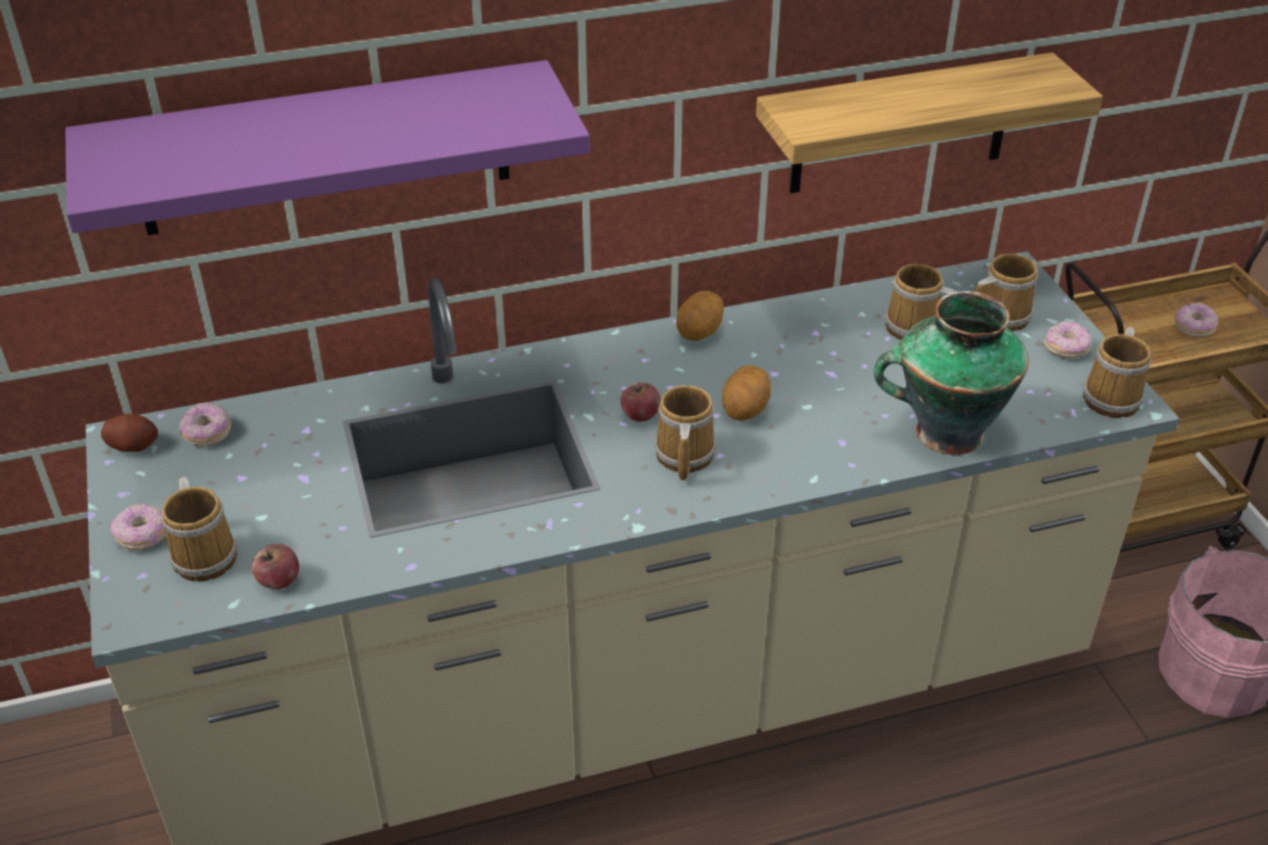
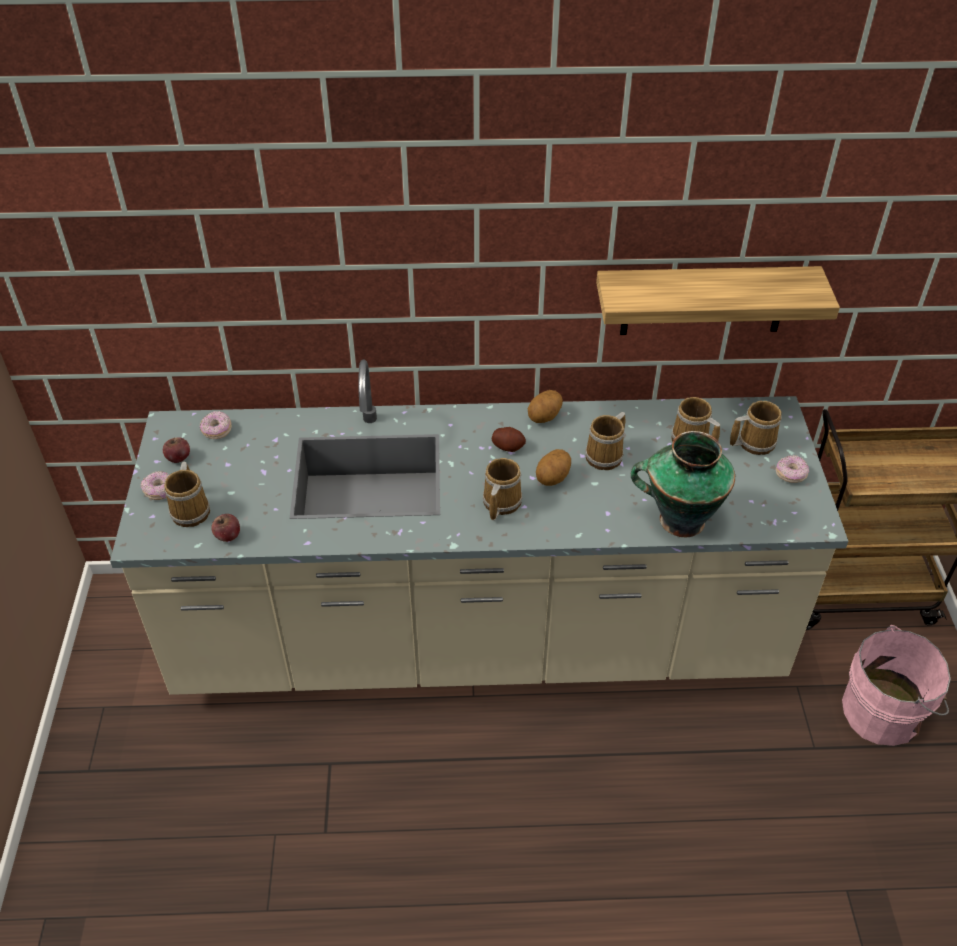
camera: 15 degrees right, 5 degrees up
(133, 445) = (172, 430): potato -> potato (508, 446)
(324, 149) = (303, 269): purple shelf -> none
(640, 415) = (484, 469): apple -> apple (178, 458)
(1114, 397) = (808, 517): mug -> mug (606, 456)
(1193, 328) = (914, 469): donut -> none

